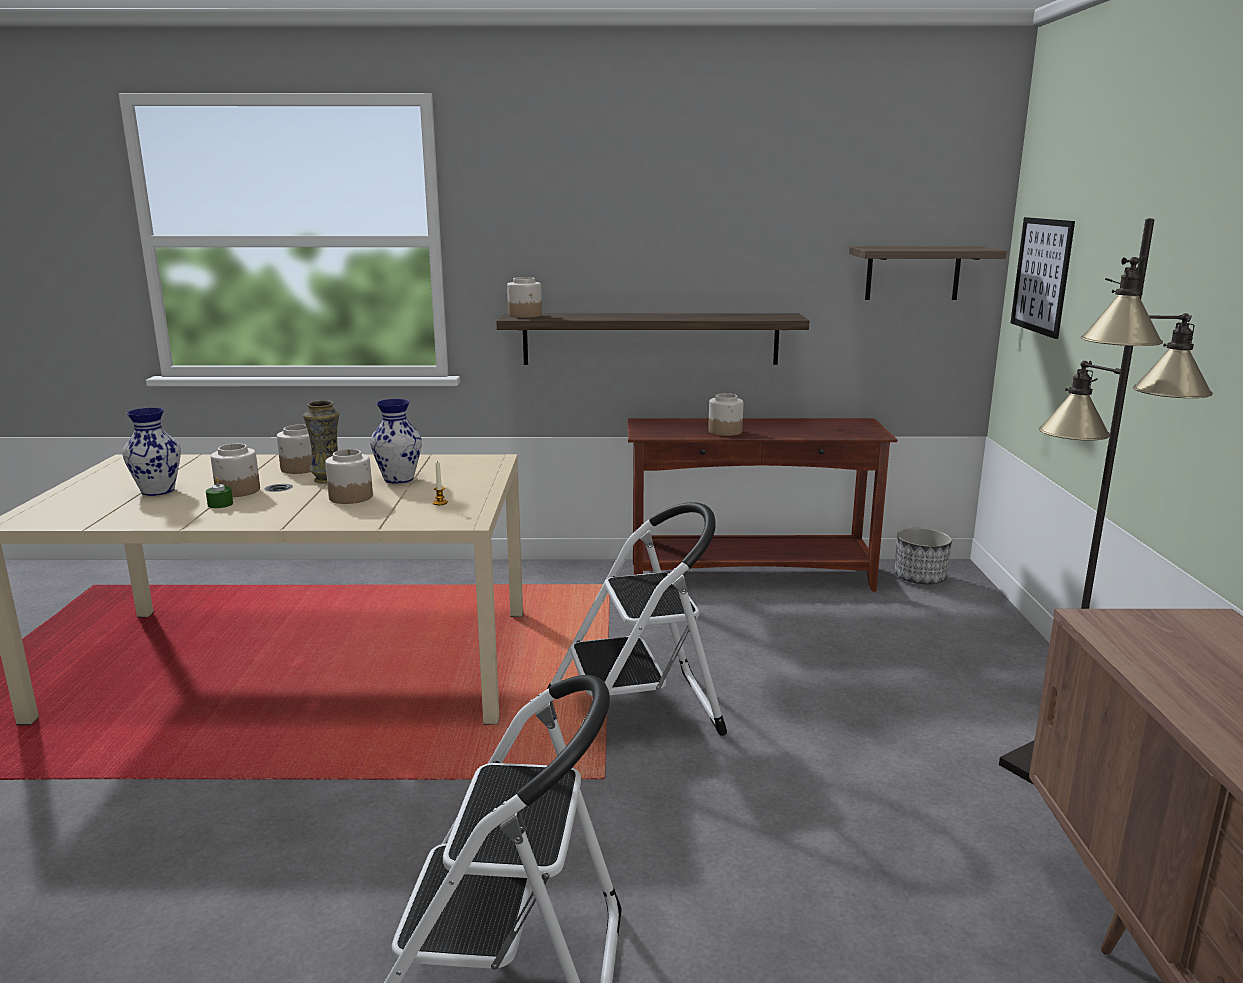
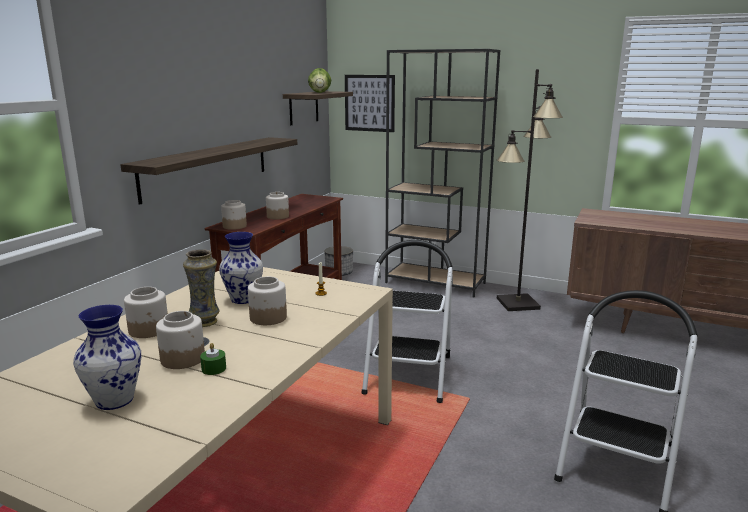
camera: 65 degrees left, 0 degrees up
(525, 315) = (150, 161): jar -> jar (235, 226)
(913, 248) = (320, 93): none -> lettuce
(1018, 664) = (436, 283): none -> bookcase

